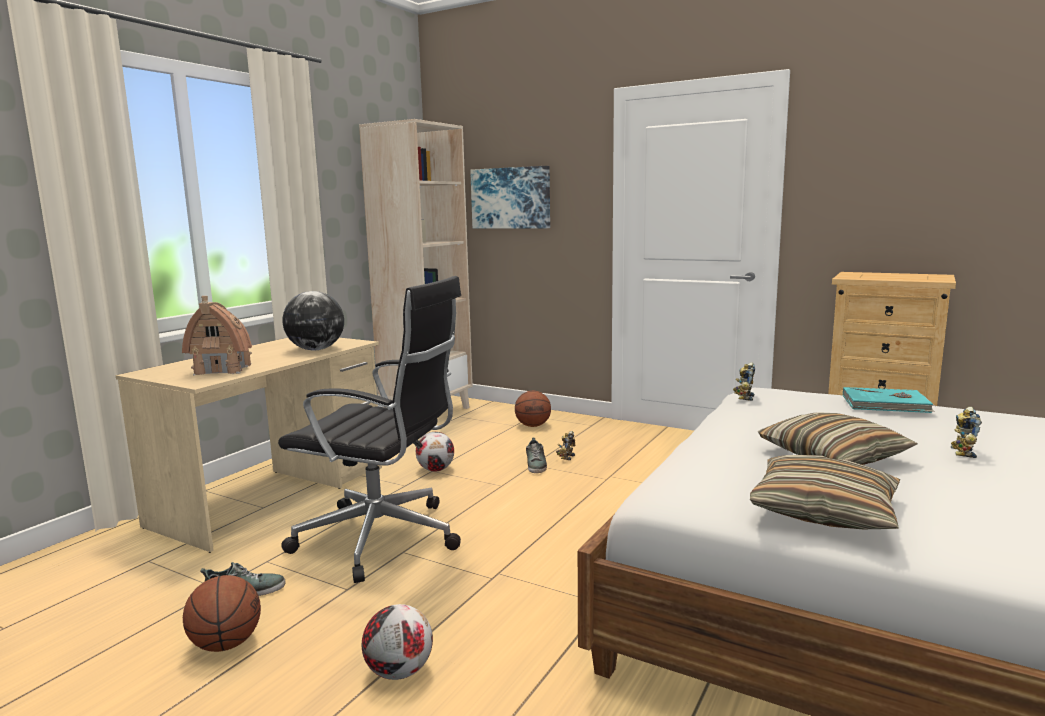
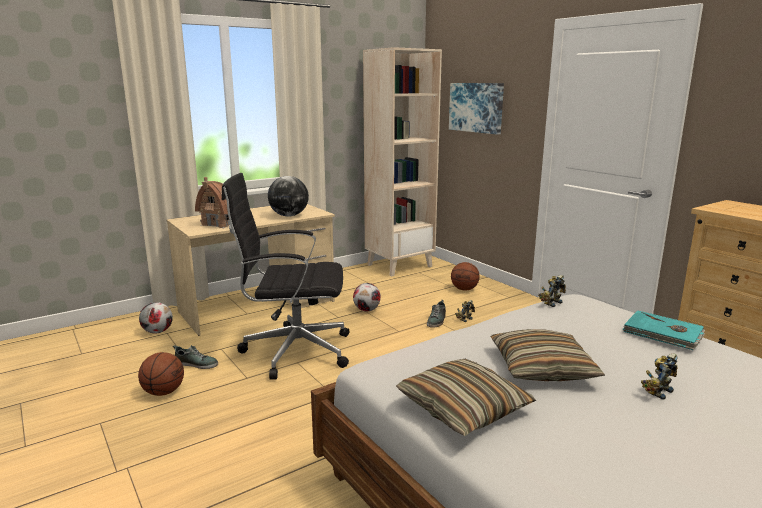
camera: 25 degrees right, 5 degrees up
(383, 539) = (293, 351): black office chair -> black office chair turned 135 degrees clockwise
(399, 671) = (230, 435): football -> football (158, 331)

